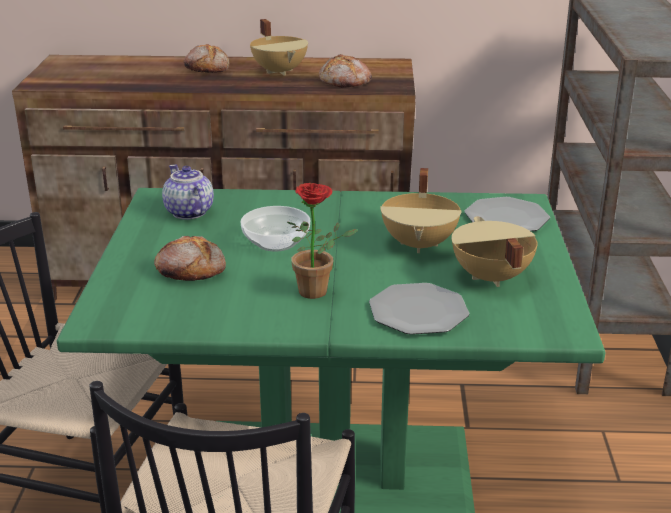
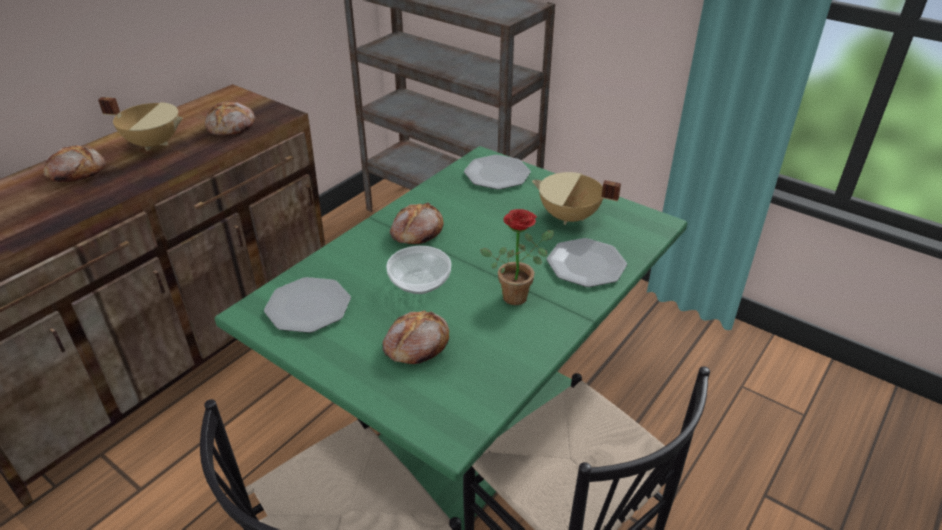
camera: 55 degrees left, 10 degrees up
(188, 212) = (308, 307): teapot -> plate
(348, 216) = (416, 232): none -> bread
(420, 244) = (496, 222): beige cooking pot -> none

